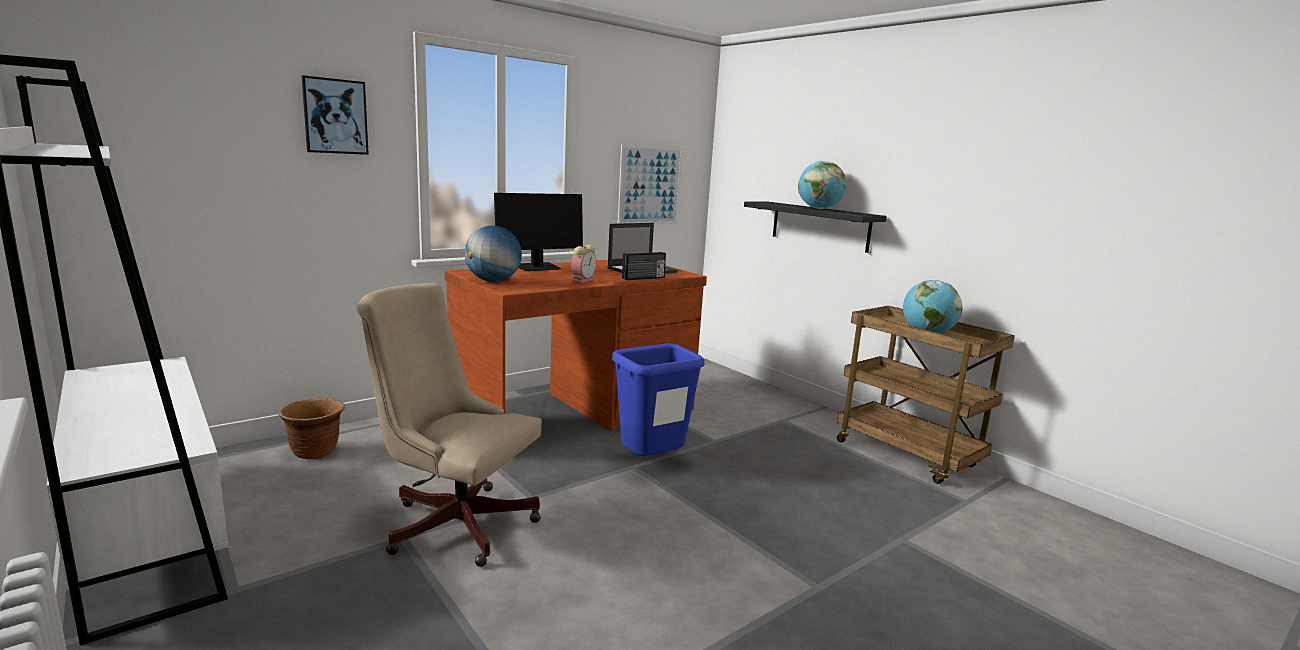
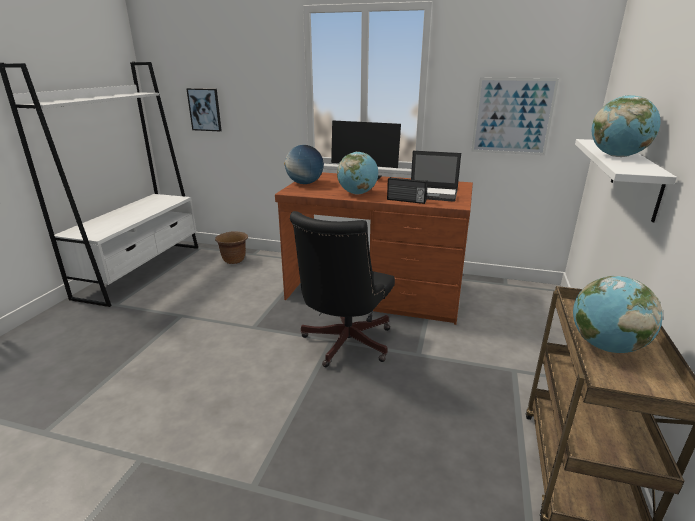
camera: 55 degrees right, 10 degrees up
(335, 116) = (259, 69): picture -> picture (205, 109)
(454, 521) = (207, 319): beige office chair -> none
(583, 280) = (357, 193): alarm clock -> globe
(651, 464) = (344, 344): blue trash can -> black office chair
(819, 226) = (636, 177): black shelf -> white shelf

